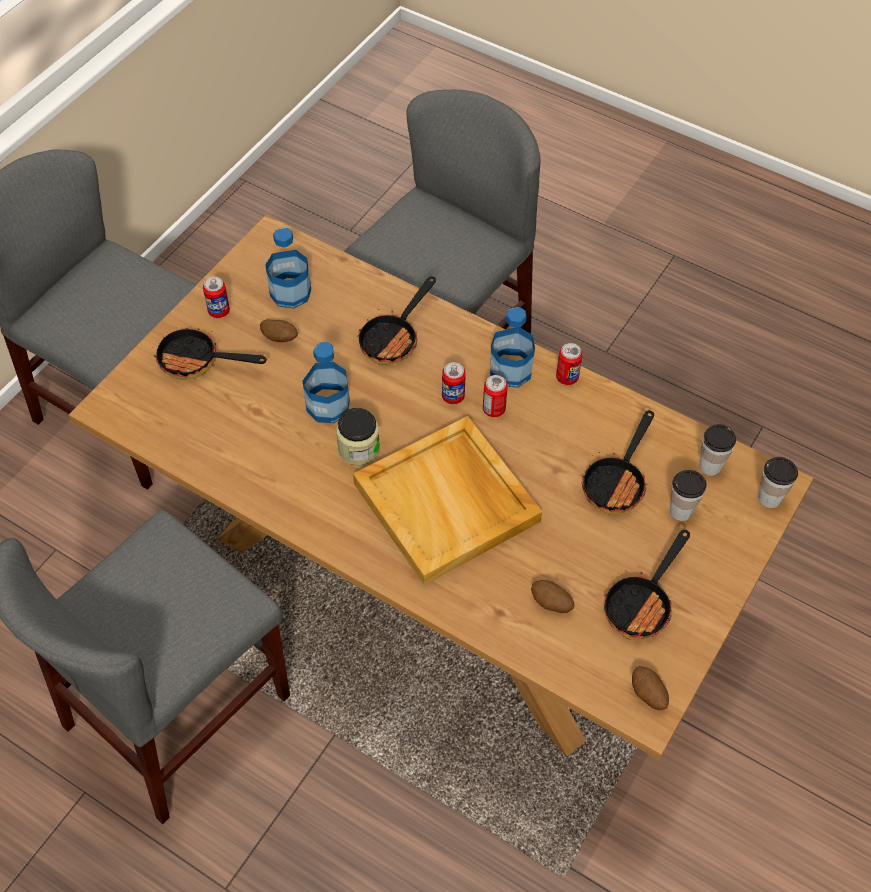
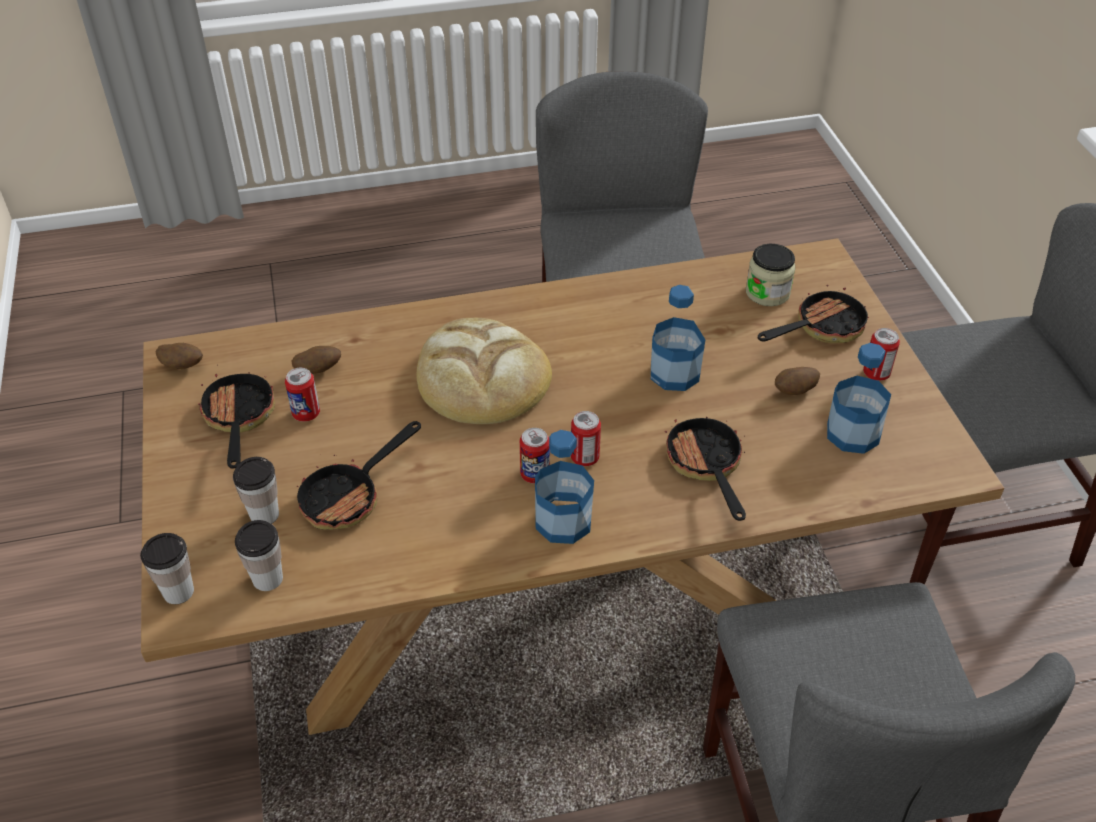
camera: 135 degrees right, 10 degrees down
(359, 449) = (604, 363): jar -> jar (767, 293)
(448, 503) = (482, 378): beige tray -> bread
(567, 377) = (501, 558): can -> can (306, 414)
(617, 482) = (350, 496): frying pan -> frying pan turned 120 degrees counterclockwise

